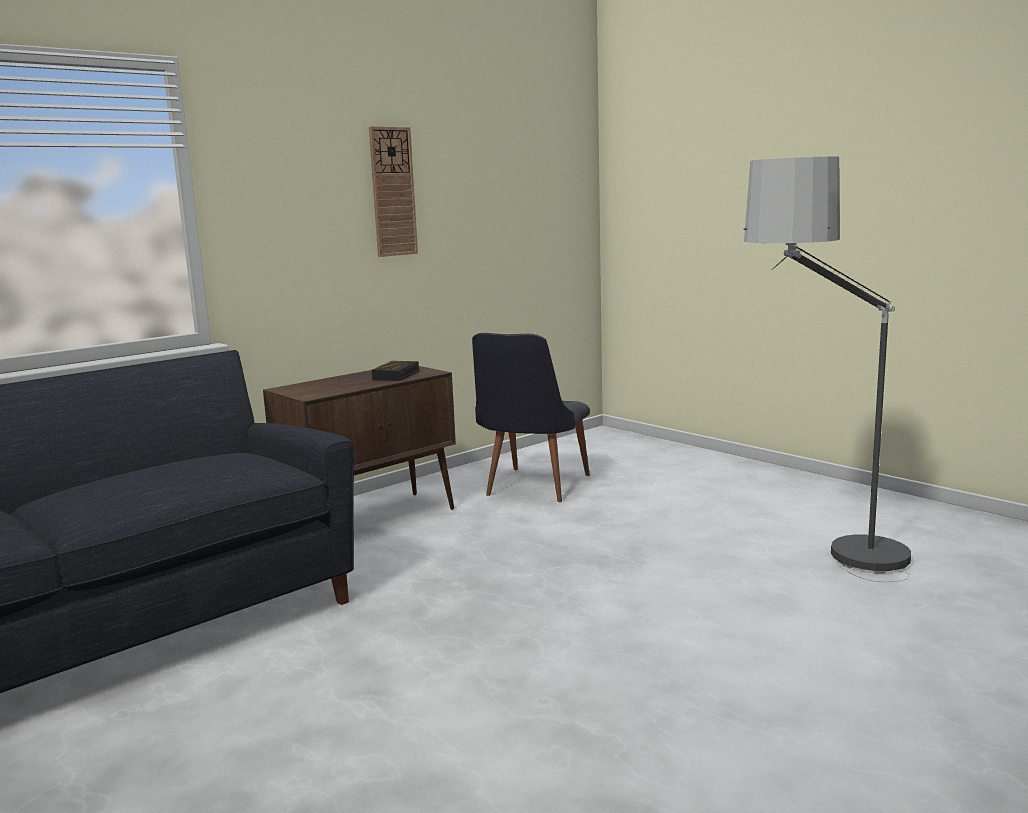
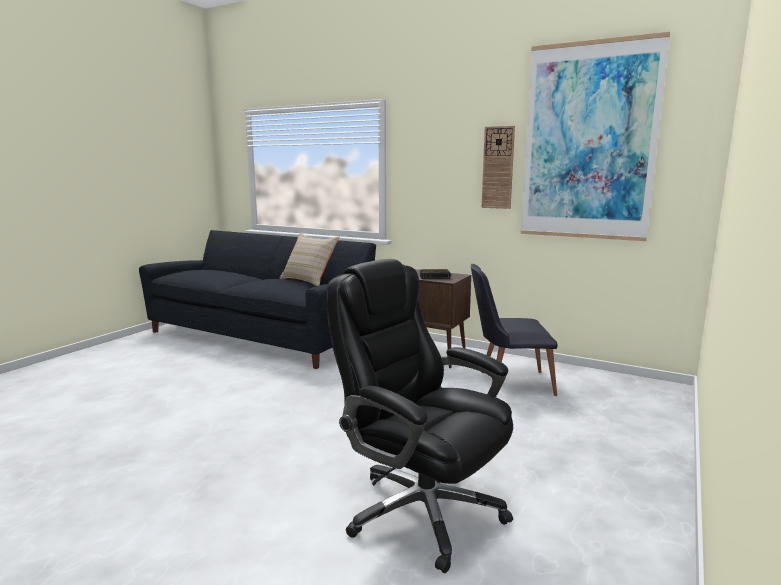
camera: 70 degrees right, 0 degrees up
(187, 455) = (309, 280): none -> beige pillow
(492, 155) = (588, 142): none -> picture
(829, 574) = (421, 509): floor lamp -> black office chair

